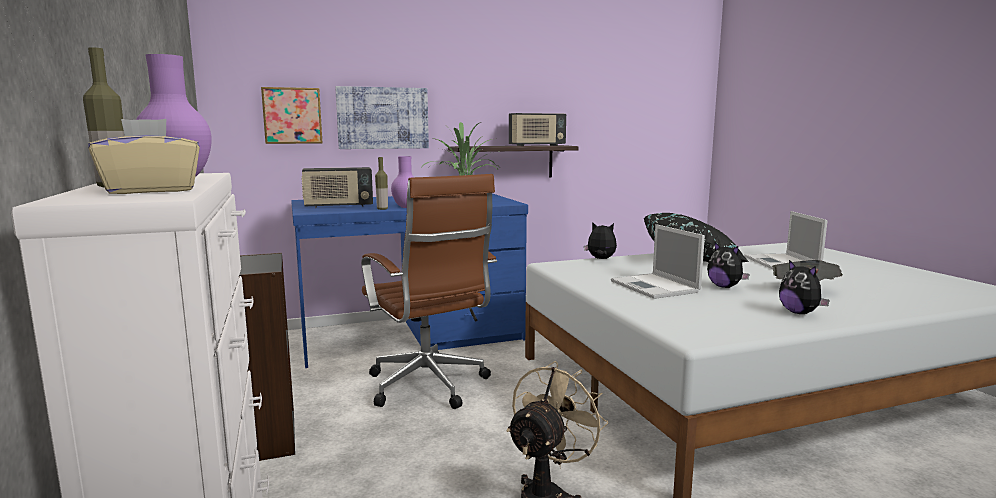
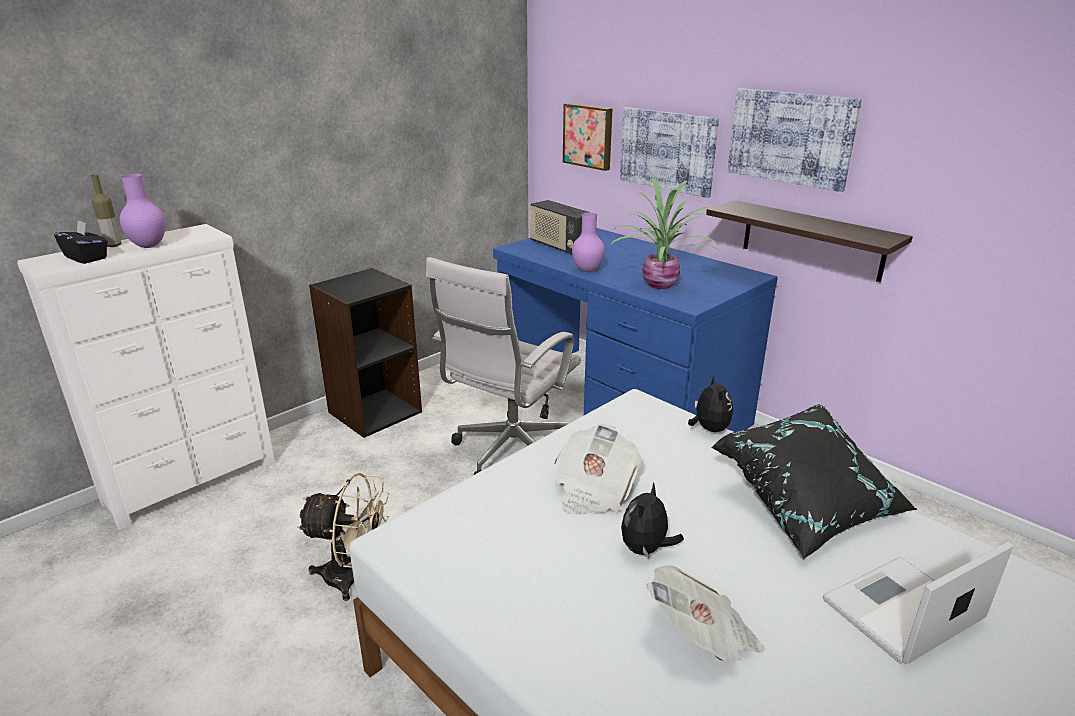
camera: 65 degrees right, 15 degrees up
(151, 190) = (87, 258): beige tissue box -> black tissue box
(382, 209) = (562, 265): bottle -> none
(429, 387) = (509, 455): brown office chair -> white office chair
(482, 96) = (790, 137): none -> picture
(537, 145) = (837, 229): radio -> none
(655, 287) = (593, 490): laptop -> newspaper
(799, 313) = (550, 628): plush toy -> none

